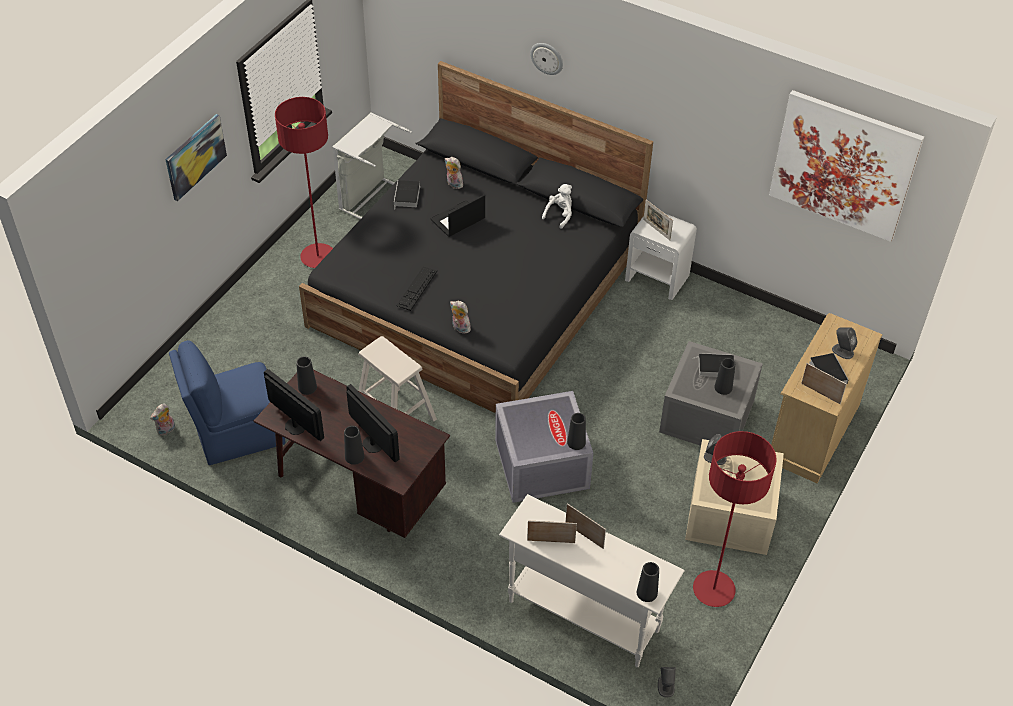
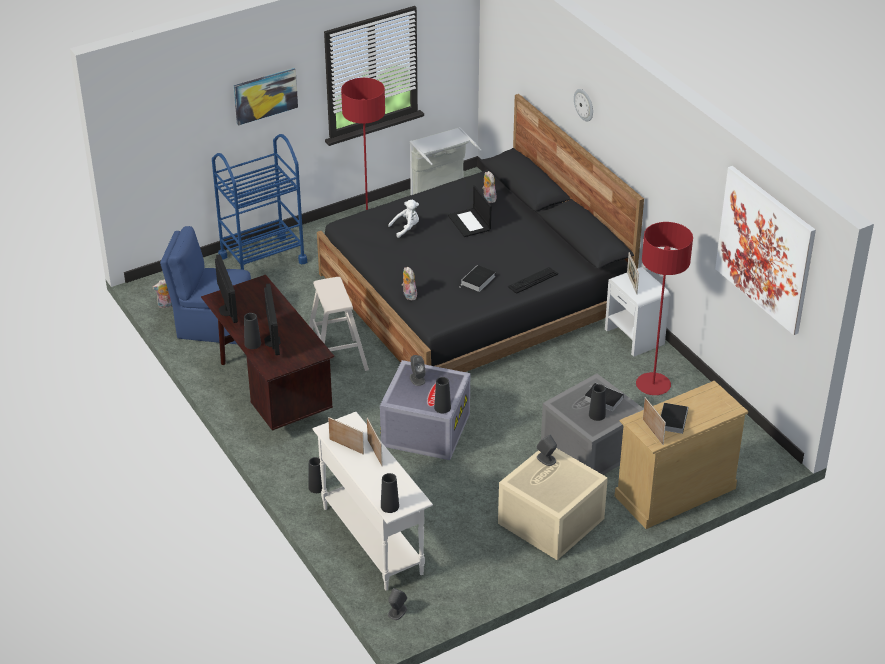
camera: 30 degrees right, 10 degrees down
(232, 332) = (262, 259): none -> blue cart
(307, 387) = (256, 289): black vase -> black vase (316, 487)
(407, 196) = (444, 195): book -> book (477, 281)
(416, 288) = (398, 258): keyboard -> keyboard (533, 280)
(457, 220) = (470, 223): laptop -> laptop turned 105 degrees counterclockwise
(560, 215) = (557, 246): white plush toy -> white plush toy (406, 228)
(713, 590) = (491, 565): red floor lamp -> red floor lamp (653, 385)
(842, 351) = (700, 410): grey speaker -> grey speaker (417, 379)

